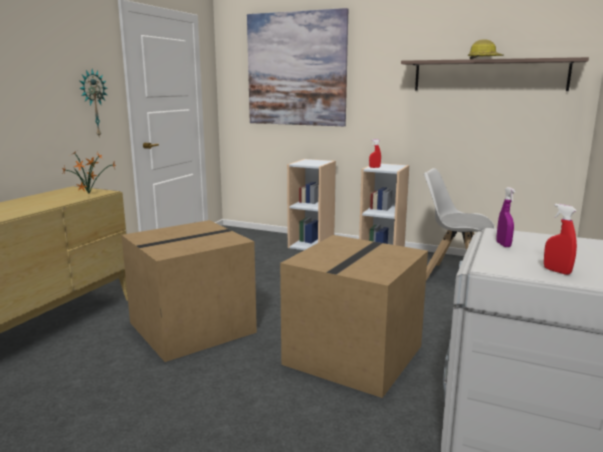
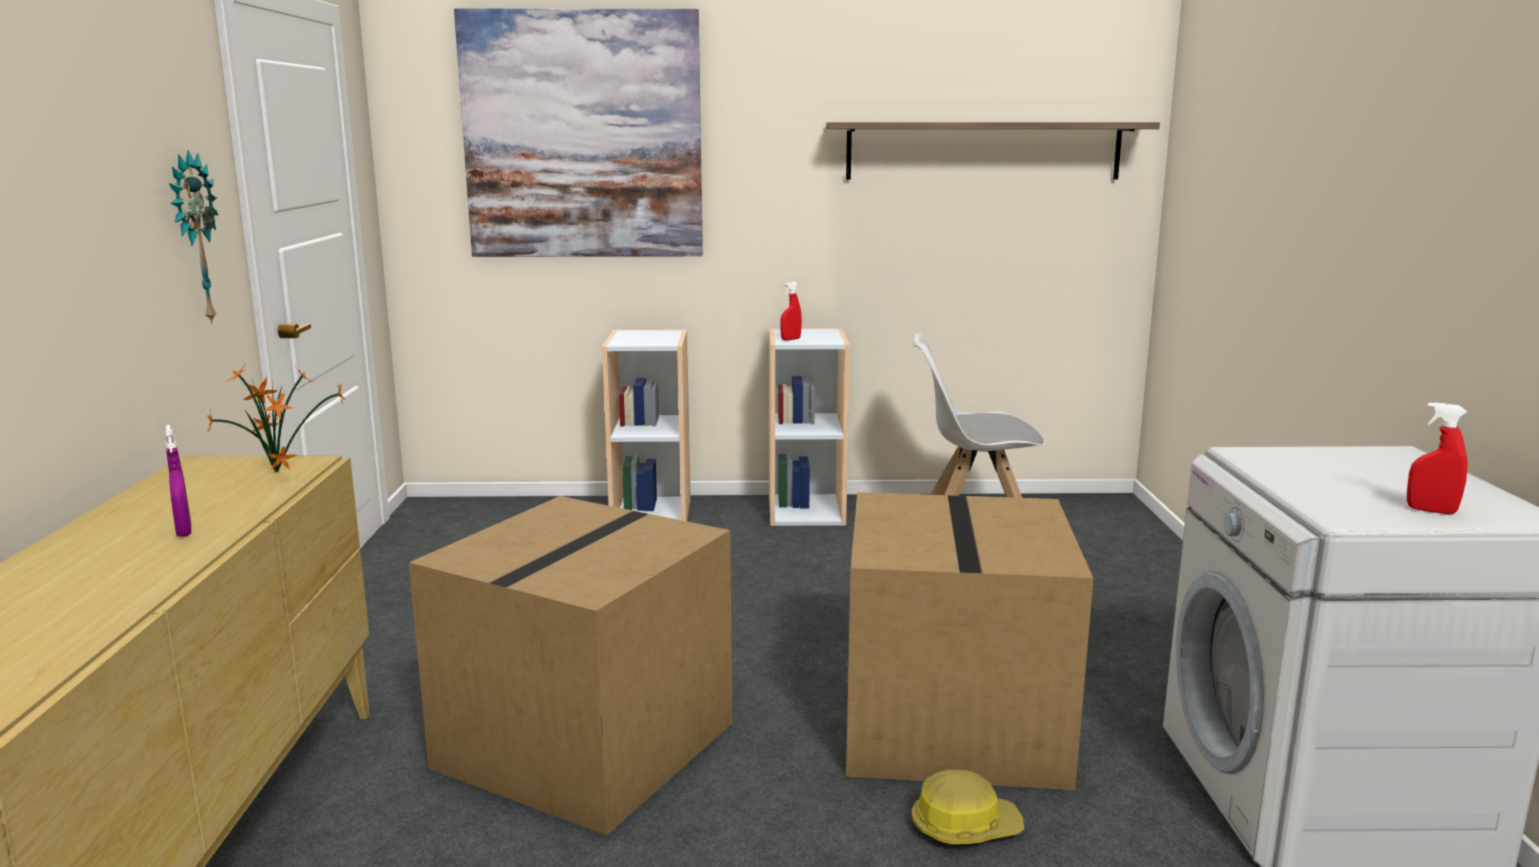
camera: 25 degrees left, 0 degrees up
(484, 59) = (981, 121): hard hat -> hard hat (964, 827)
(503, 245) = (1291, 476): purple spray bottle -> purple spray bottle (184, 531)

